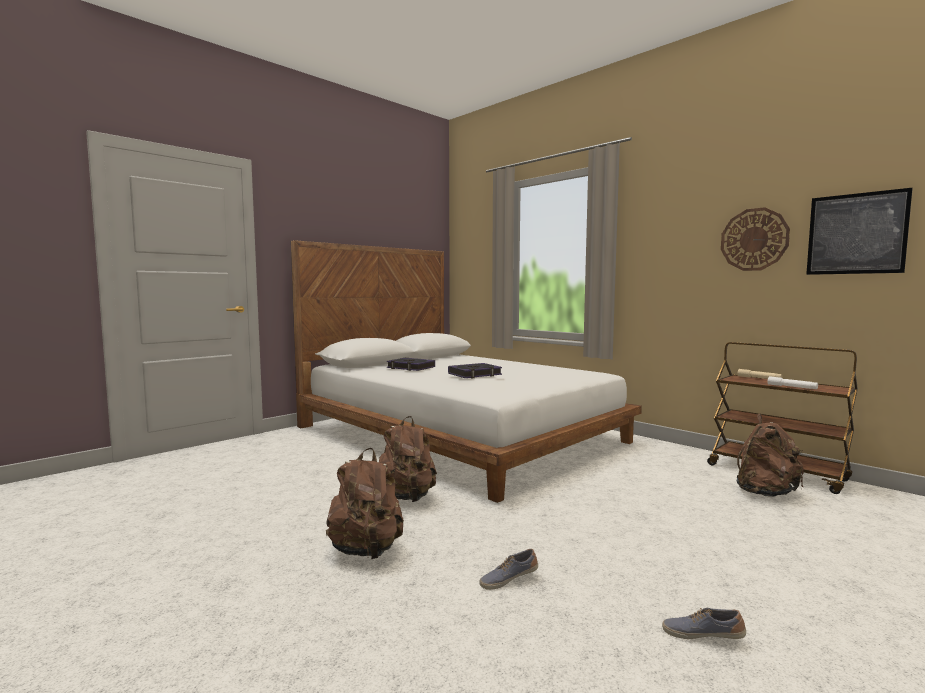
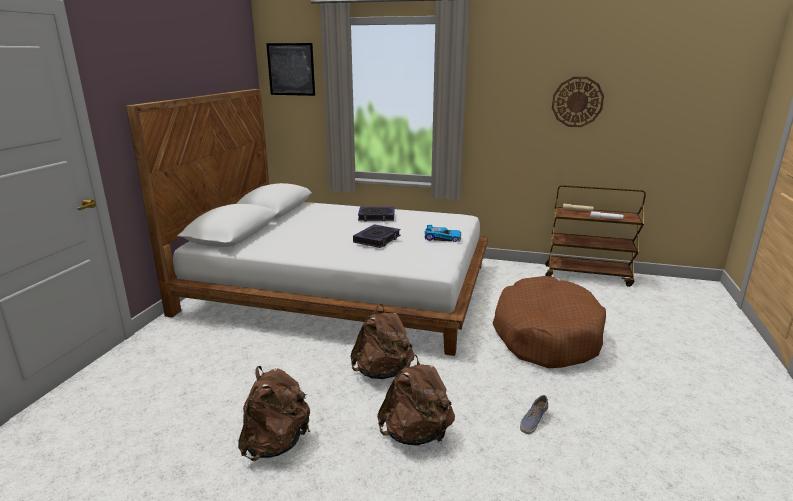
camera: 30 degrees left, 15 degrees up
(411, 367) = (295, 236): book -> book (376, 217)
(546, 381) = (442, 238): none -> toy car
(636, 511) = (546, 335): none -> brown dog bed
(702, 635) = (659, 417): shoe -> none
(765, 493) = (597, 296): brown backpack -> brown backpack (276, 443)
(856, 234) = (647, 104): picture -> picture (291, 69)

